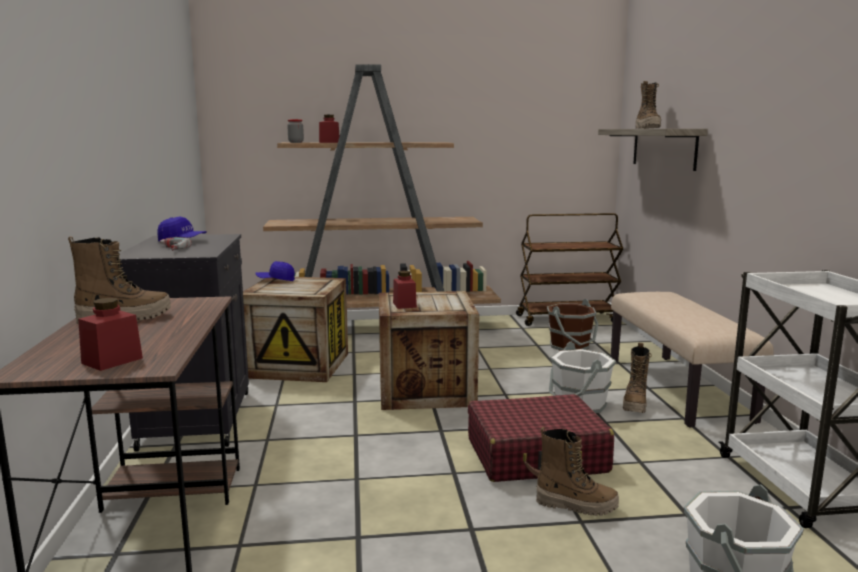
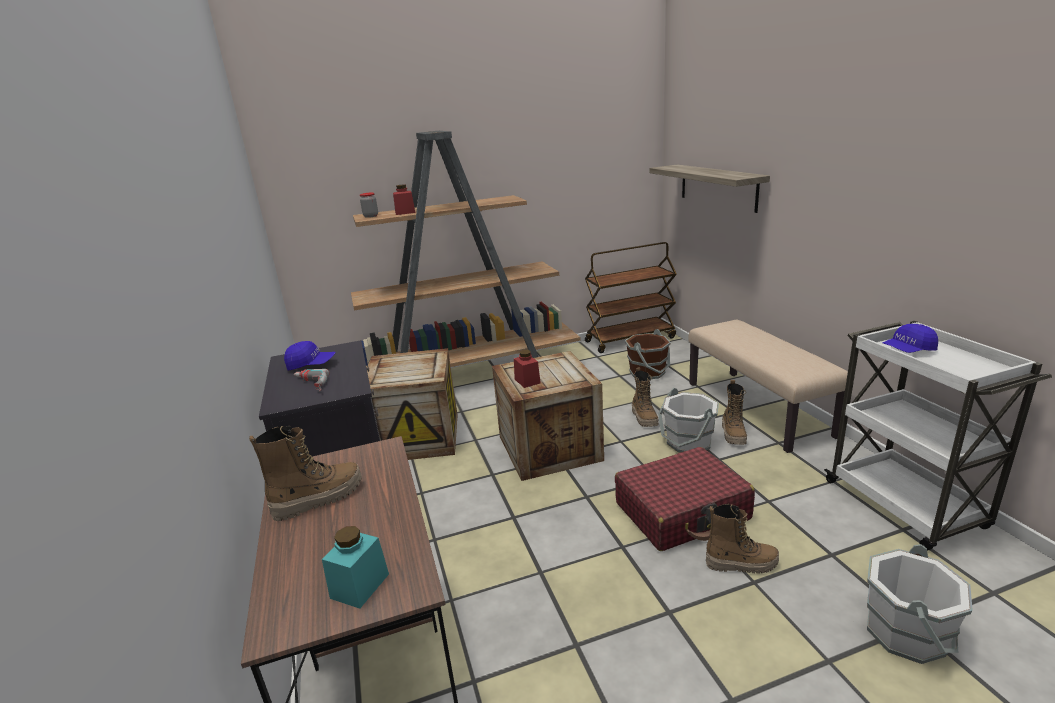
camera: 10 degrees left, 10 degrees up
(112, 361) = (360, 586): red jar -> turquoise jar
(276, 280) = (382, 362): blue cap -> blue cap (908, 350)
(647, 128) = (704, 171): boot -> boot (644, 418)

